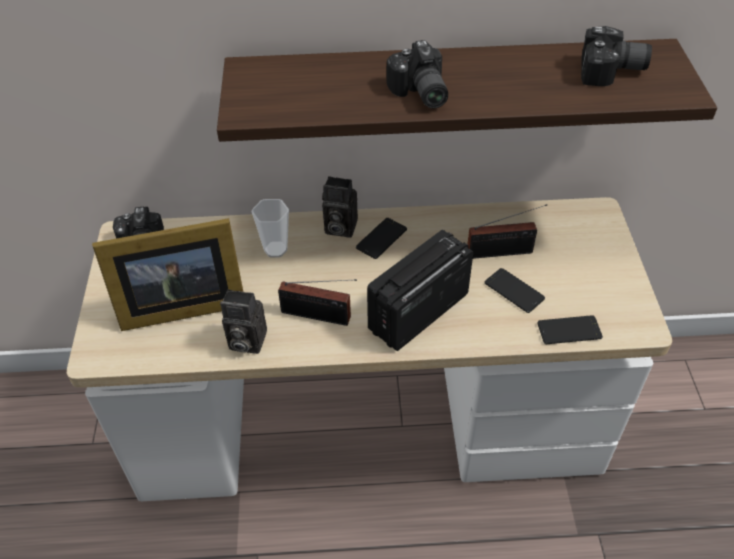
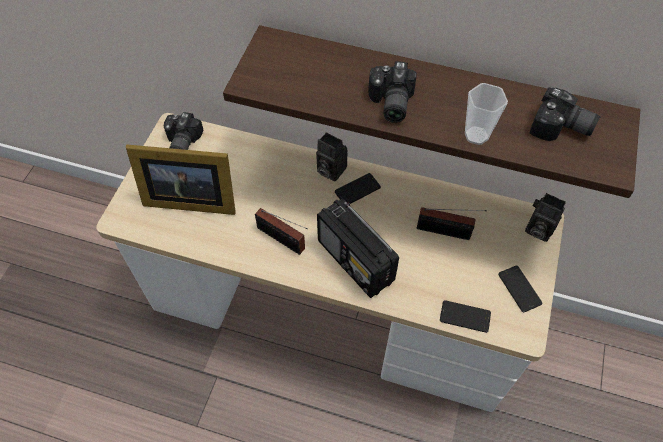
camera: 20 degrees right, 10 degrees up
(245, 341) = (222, 243): camera -> camera (537, 229)
(275, 249) = (275, 174): cup -> cup (476, 135)
(417, 313) = (356, 262): radio -> radio turned 105 degrees counterclockwise
(514, 291) = (438, 268): phone -> phone (519, 289)

